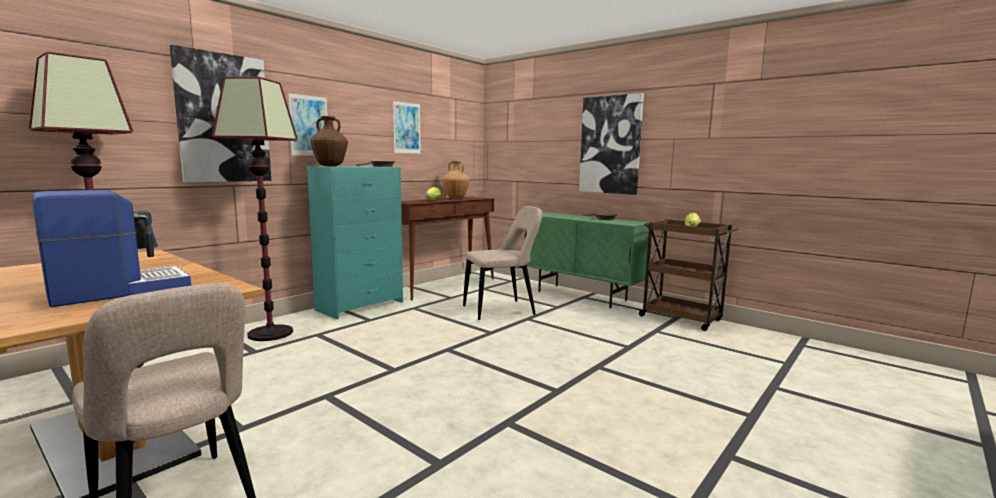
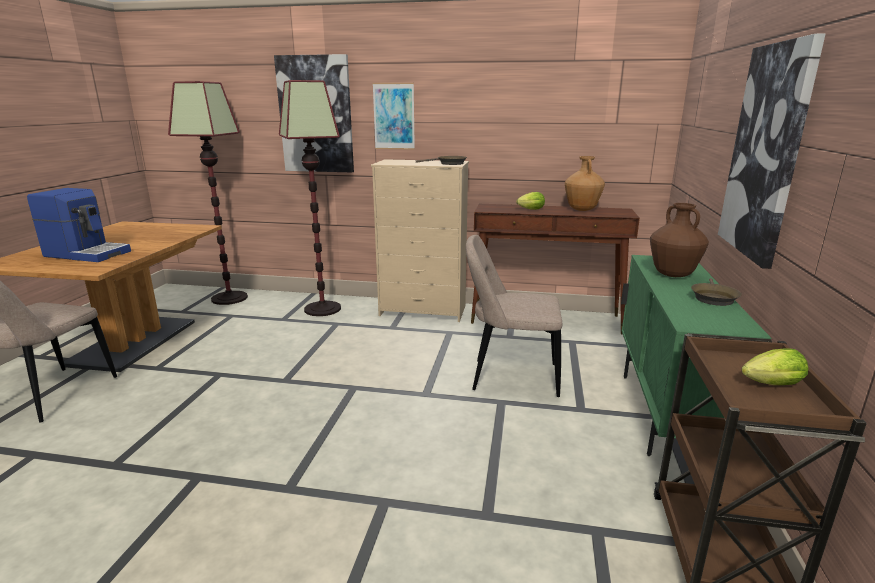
camera: 60 degrees right, 10 degrees up
(330, 166) = (392, 161): brown vase -> brown vase (673, 275)
(361, 306) = (423, 311): turquoise dresser -> beige dresser
(406, 128) = (524, 111): picture -> none
(502, 310) = (510, 377): beige chair -> beige chair turned 150 degrees clockwise

